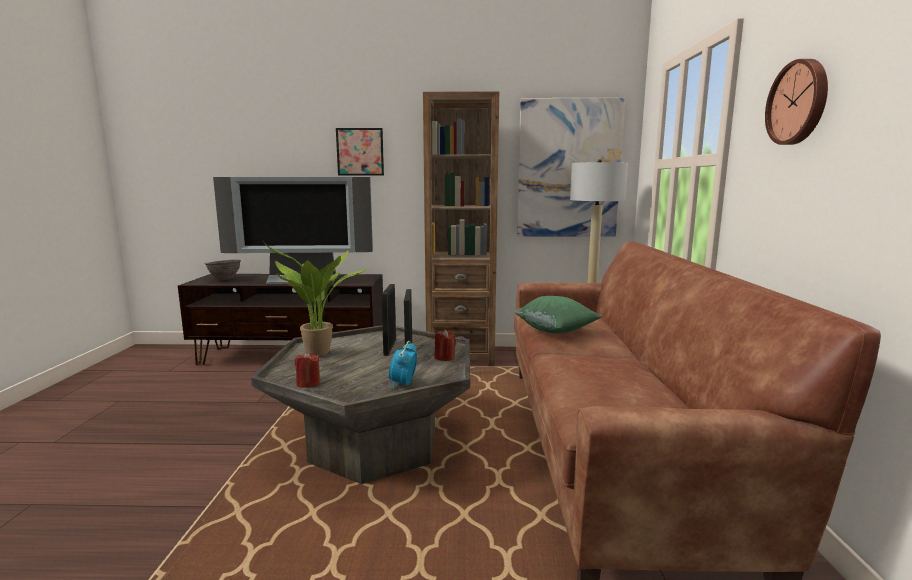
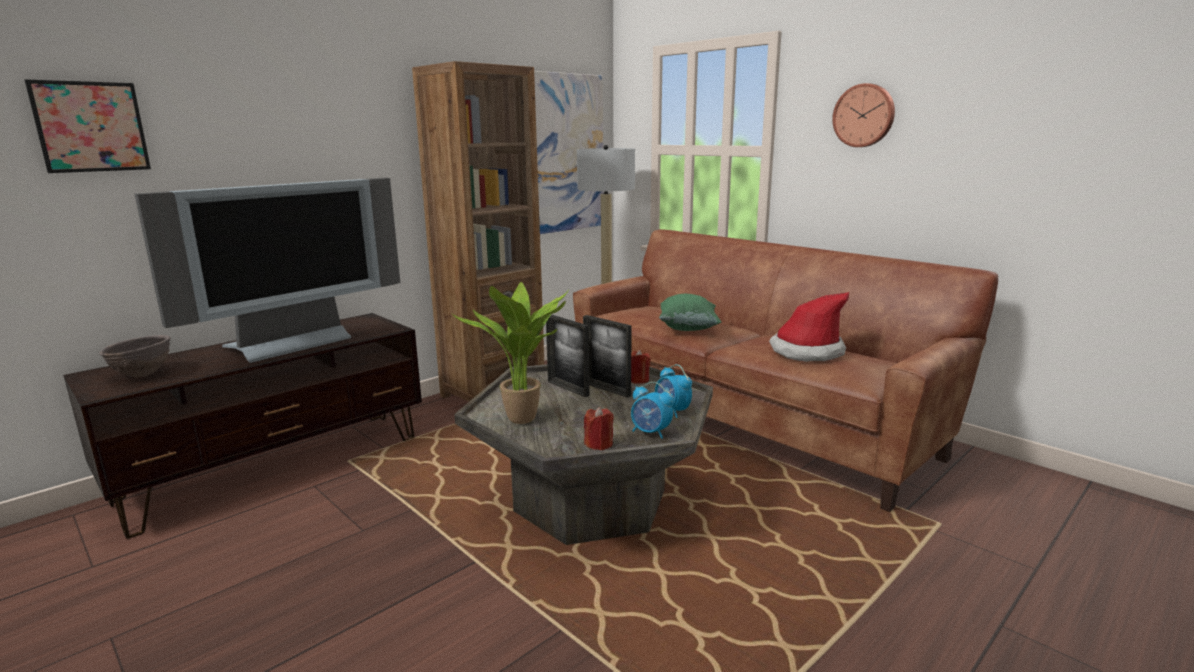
camera: 45 degrees left, 5 degrees up
(352, 390) = (651, 432): none -> alarm clock
(360, 152) = (320, 137): picture -> picture (91, 127)
(601, 377) = (806, 351): none -> hat

